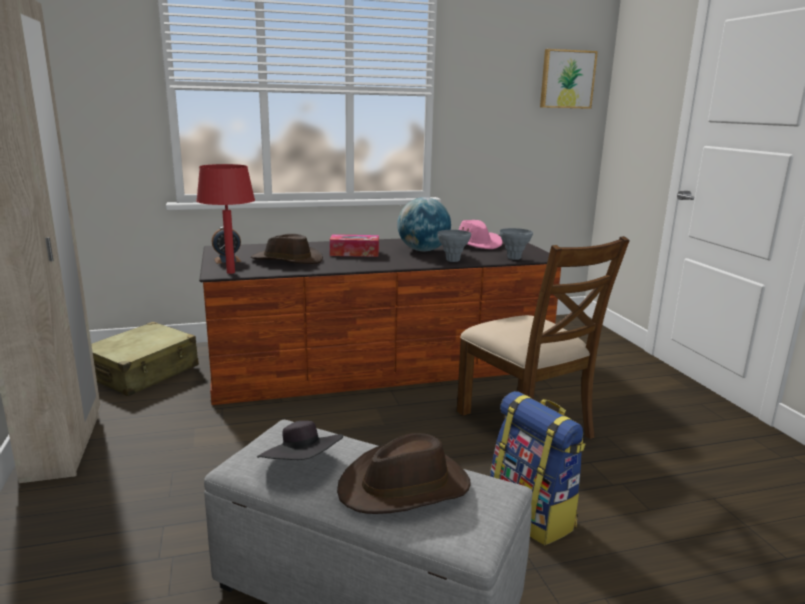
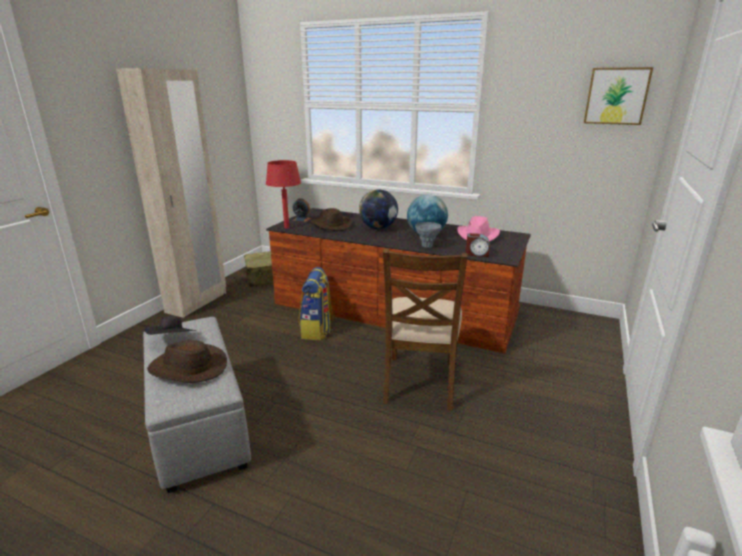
camera: 40 degrees right, 5 degrees up
(354, 253) = (378, 228): tissue box -> globe
(514, 258) = (477, 254): grey vase -> alarm clock
(532, 515) = (330, 433): backpack -> backpack (317, 330)

